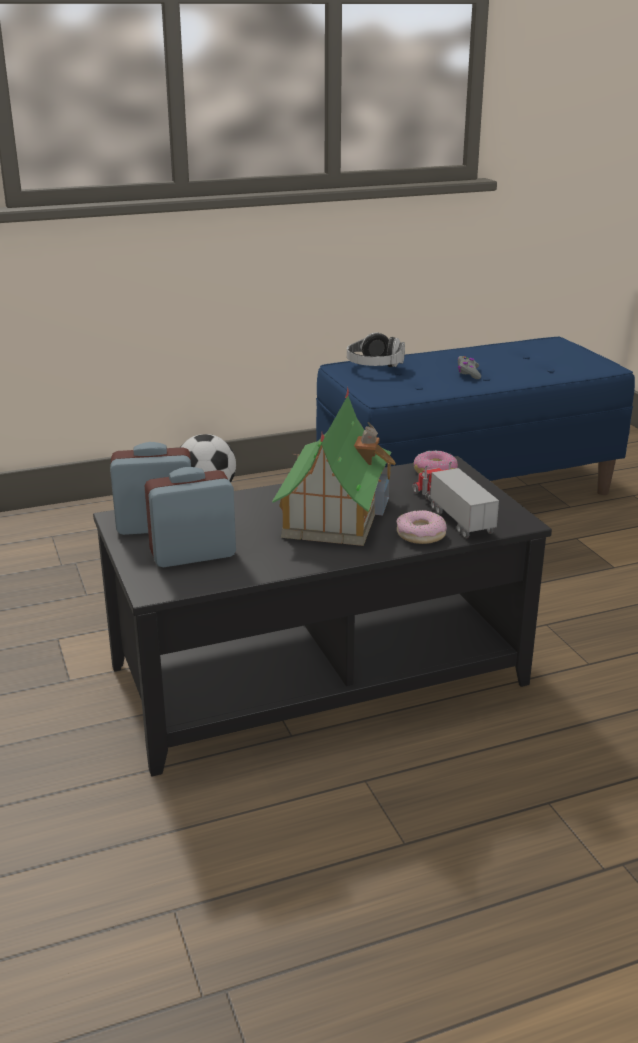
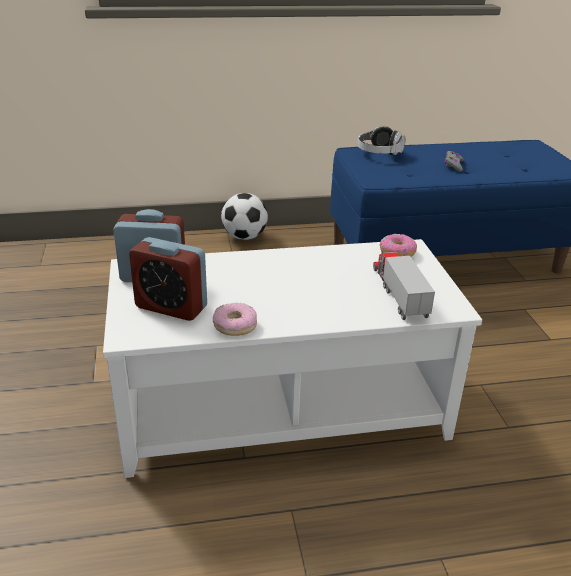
camera: 10 degrees right, 5 degrees up
(193, 554) = (171, 307): alarm clock -> alarm clock turned 150 degrees counterclockwise
(319, 677) = (282, 407): black coffee table -> white coffee table
(334, 513) = (300, 281): toy house -> none
(421, 534) = (365, 311): donut -> donut (235, 325)

